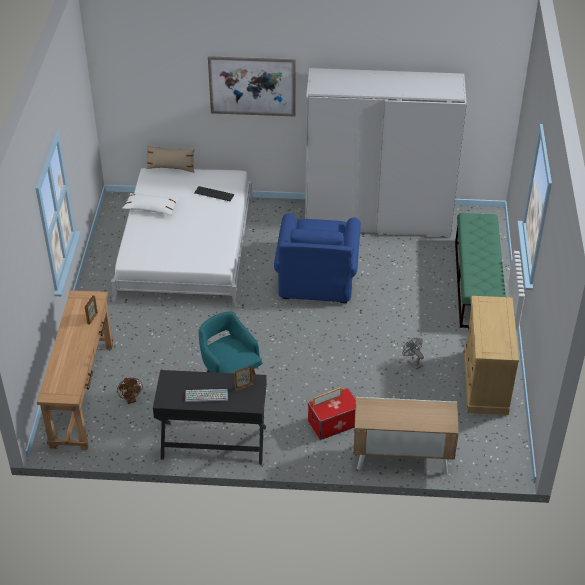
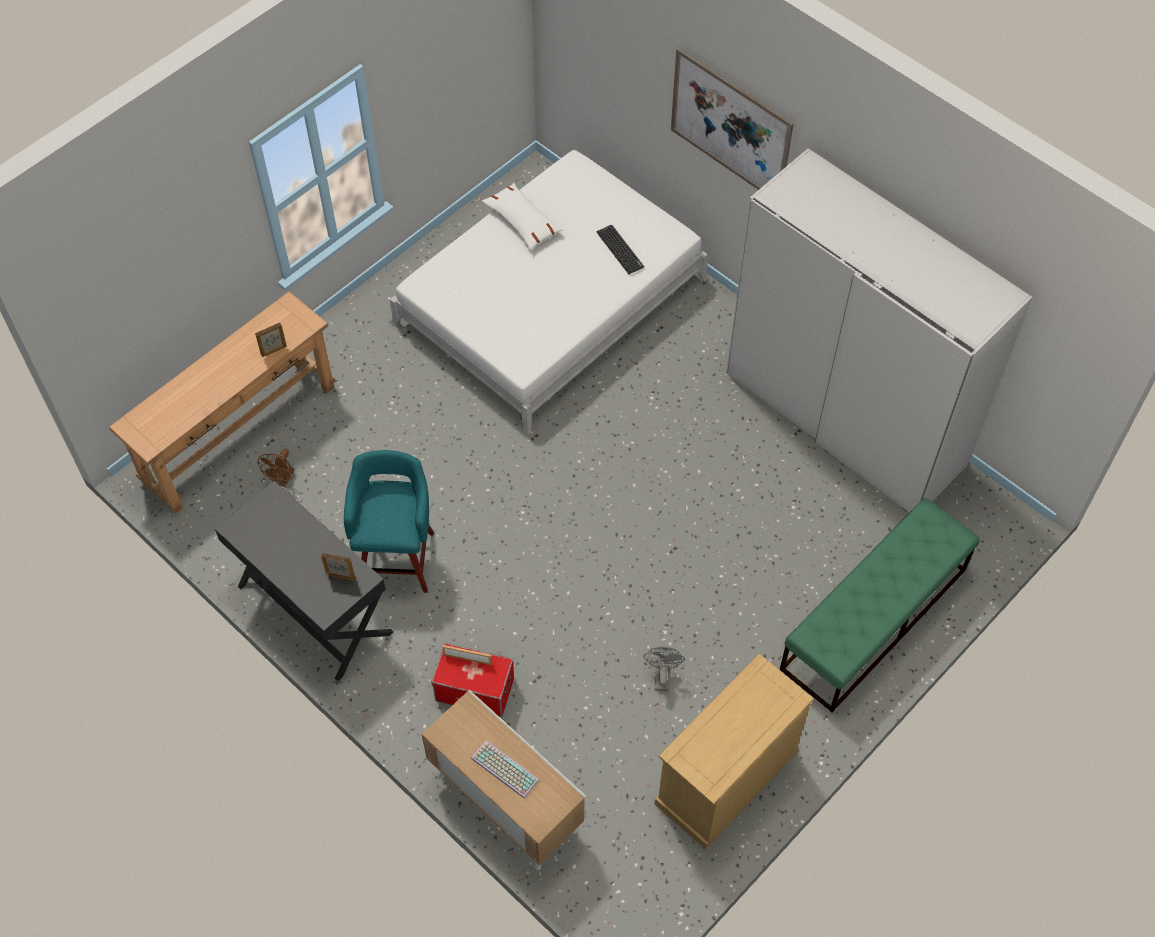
camera: 40 degrees right, 15 degrees up
(171, 168) = (608, 172): beige pillow -> none
(205, 396) = (285, 557): keyboard -> keyboard (503, 769)
(318, 274) = (675, 453): blue armchair -> none

